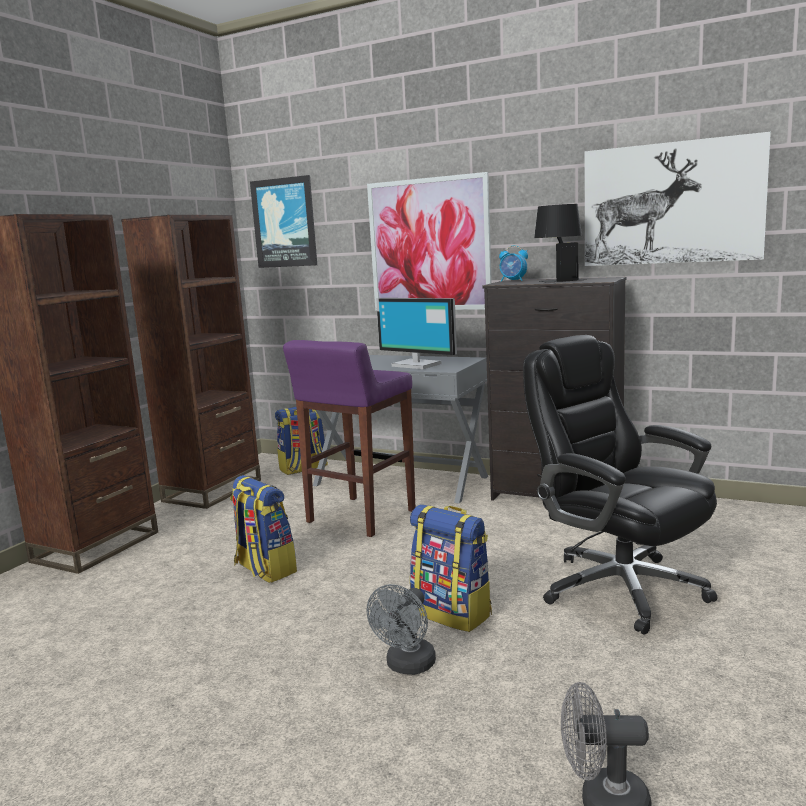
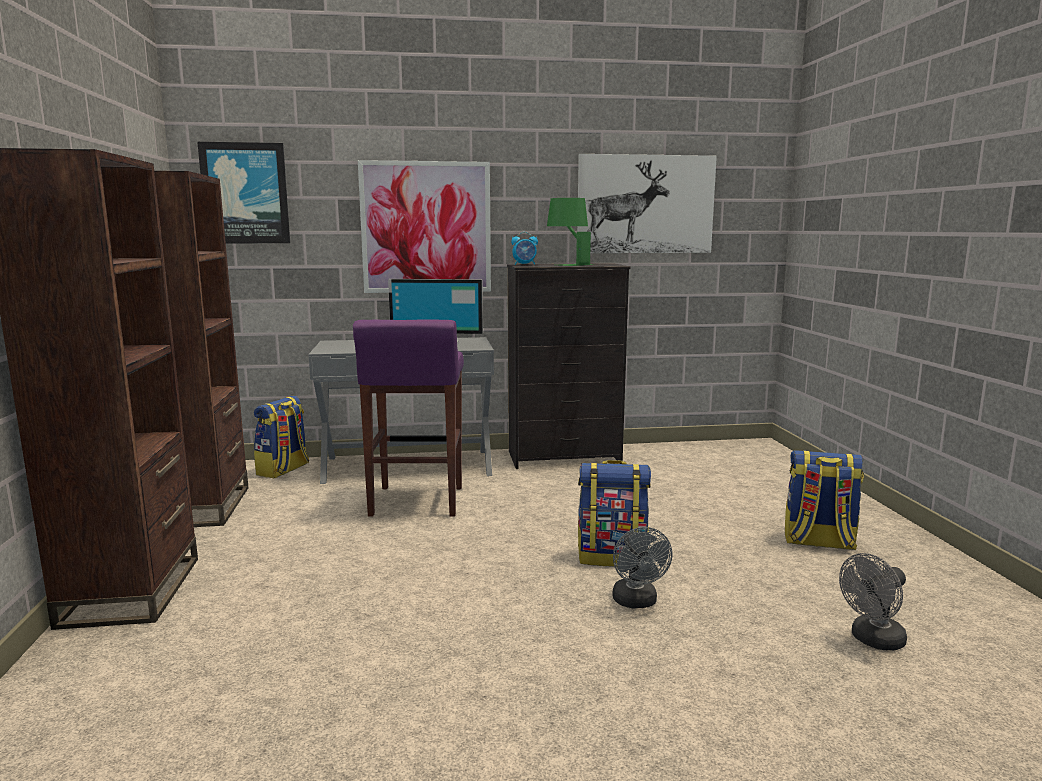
camera: 35 degrees left, 0 degrees up
(264, 569) = (389, 565): backpack -> backpack (818, 542)
(559, 280) = (568, 264): black table lamp -> green table lamp
(619, 587) = (698, 512): black office chair -> none

